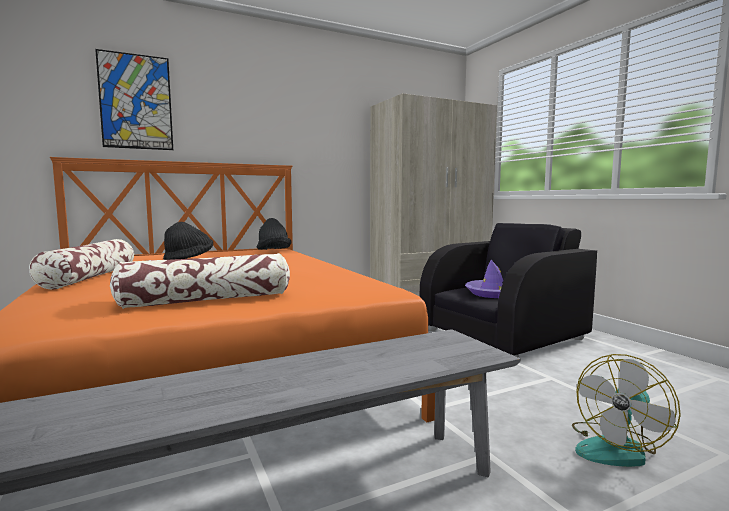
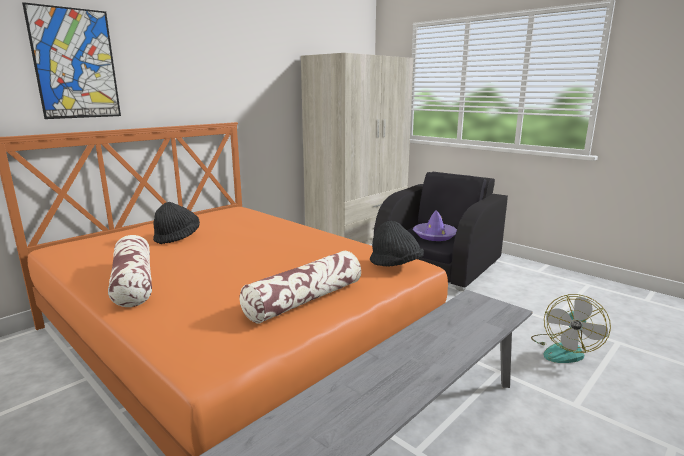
camera: 20 degrees left, 10 degrees up
(273, 251) = (242, 215): black hat -> black hat (395, 265)

